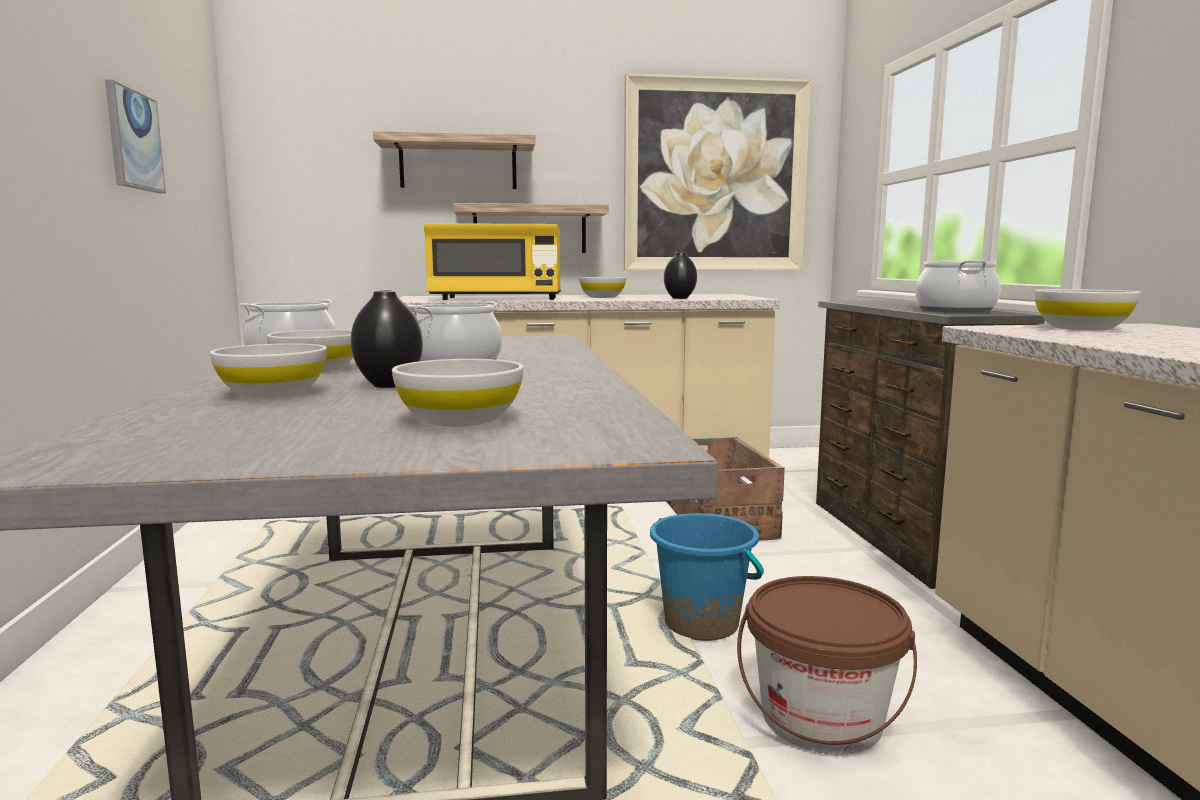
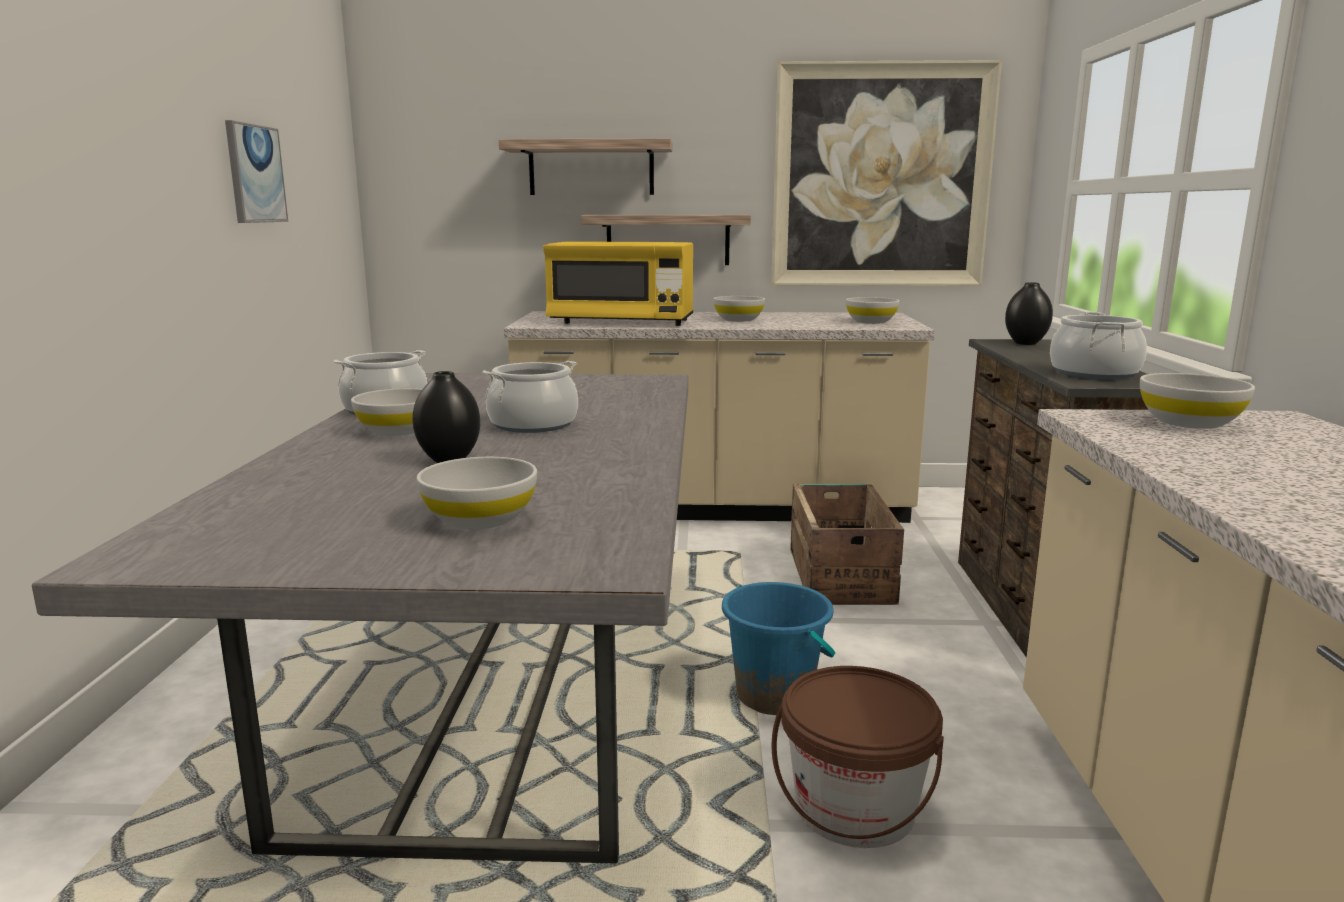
camera: 10 degrees right, 5 degrees up
(272, 393) = (341, 468): white bowl -> white bowl (870, 322)
(680, 298) = (822, 324): black vase -> black vase (1026, 343)

